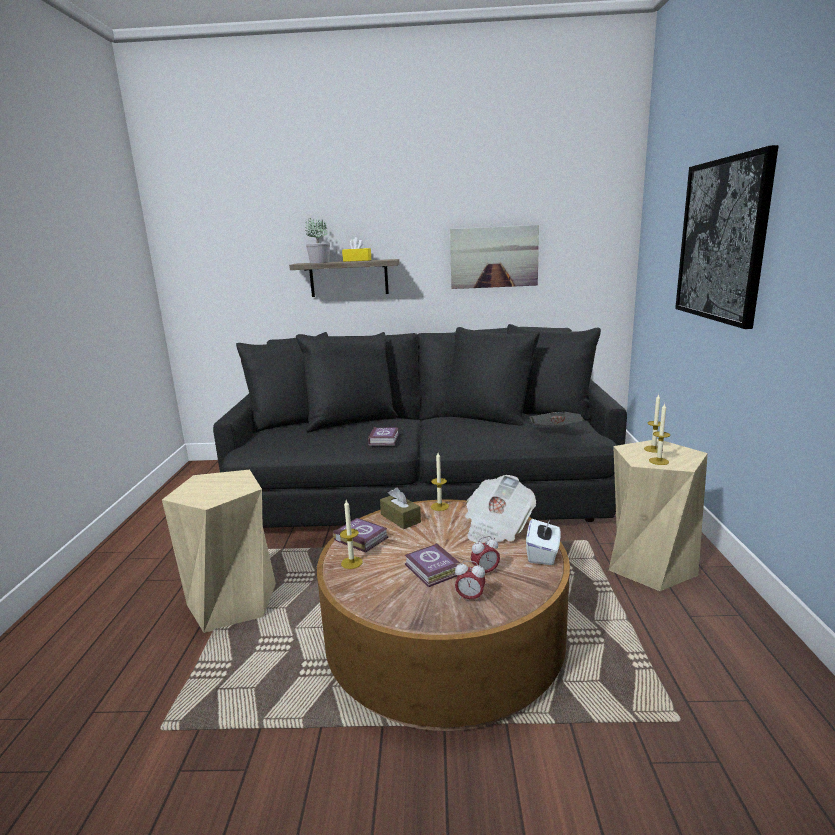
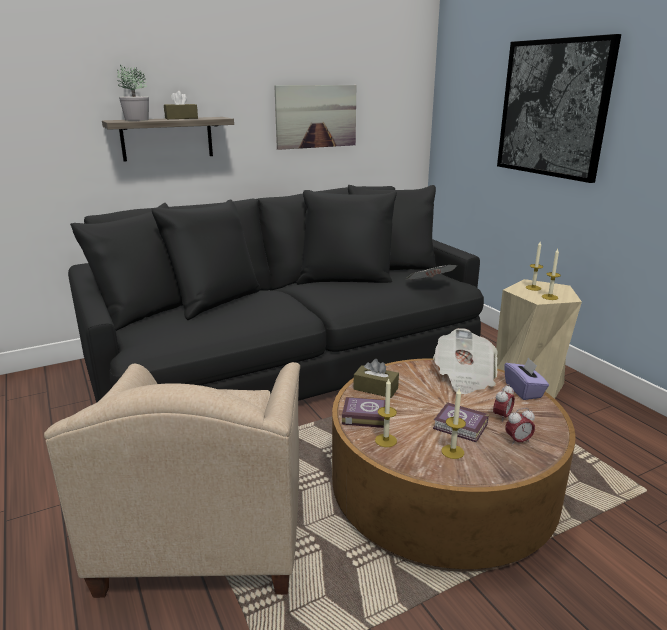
camera: 30 degrees left, 5 degrees up
(233, 602) = (208, 524): beige stool -> beige armchair
(357, 260) = (181, 118): yellow tissue box -> brown tissue box
(384, 439) = (284, 314): book -> none
(439, 506) = (395, 370): candle -> candle (452, 451)
(543, 554) = (524, 391): white tissue box -> purple tissue box

